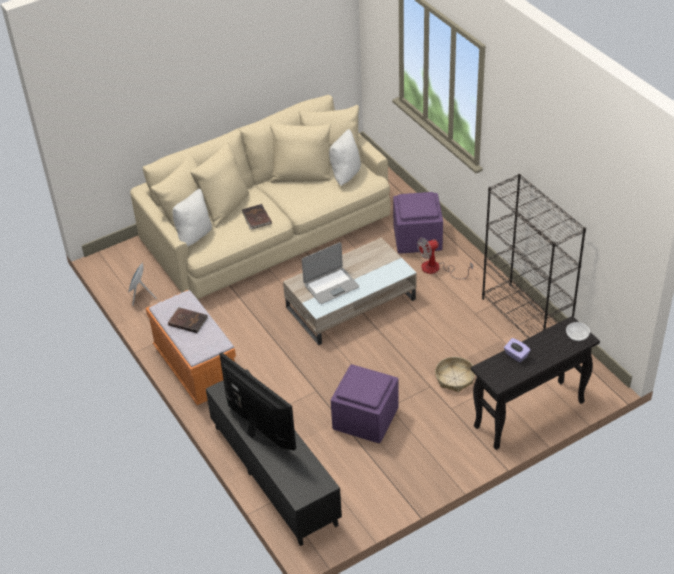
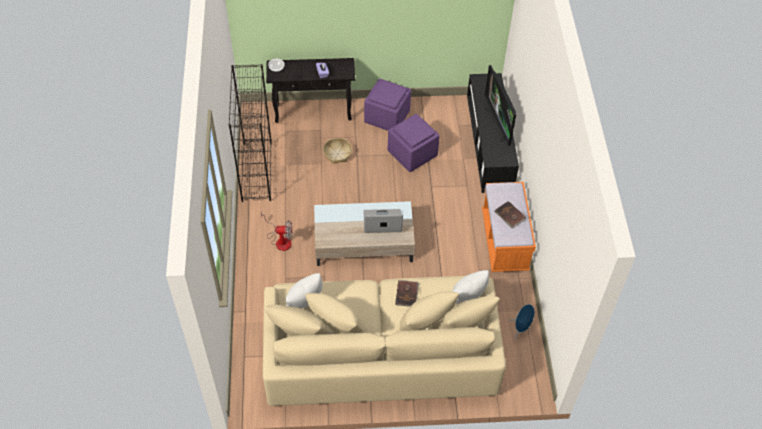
camera: 155 degrees left, 10 degrees up
(418, 238) = (270, 276): purple ottoman -> purple ottoman (386, 117)

